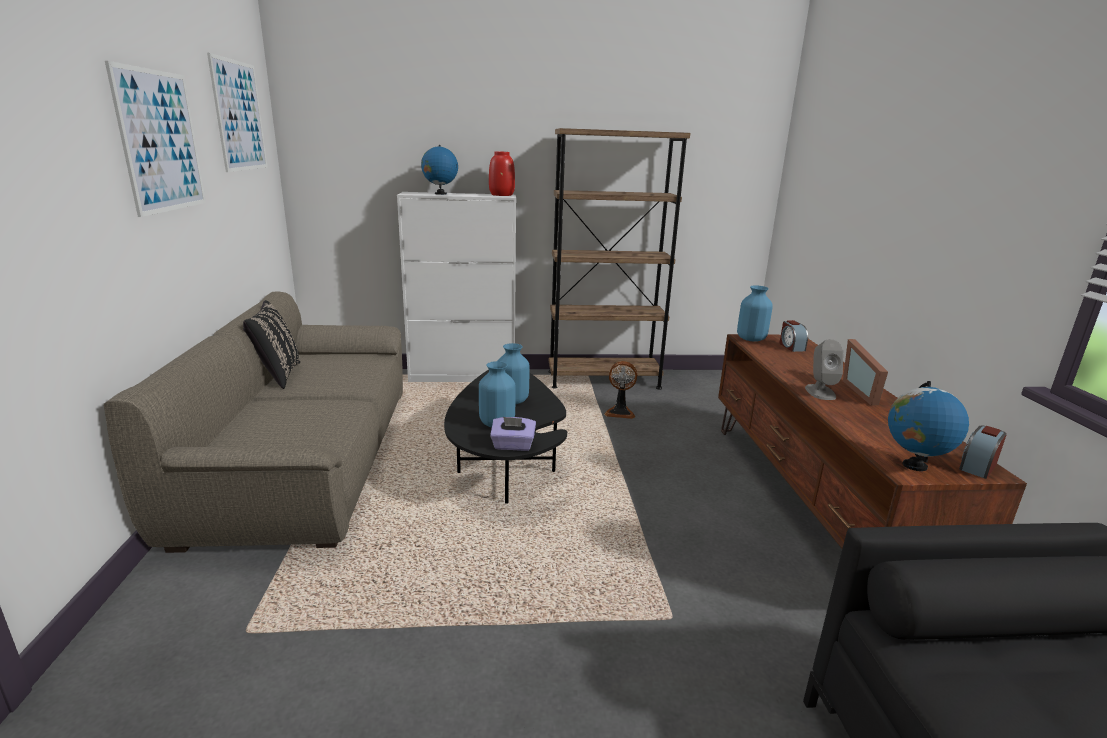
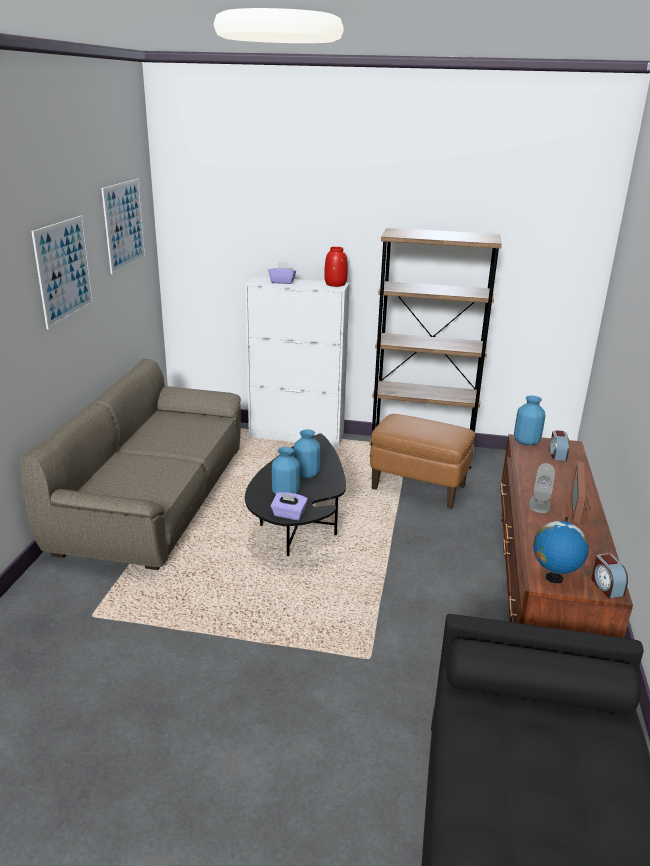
camera: 15 degrees right, 5 degrees up
(277, 376) = (139, 431): black pillow -> none
(440, 194) = (282, 282): globe -> purple tissue box
(620, 412) = (418, 488): fan -> brown ottoman
(977, 466) = (606, 586): alarm clock -> alarm clock turned 75 degrees counterclockwise

